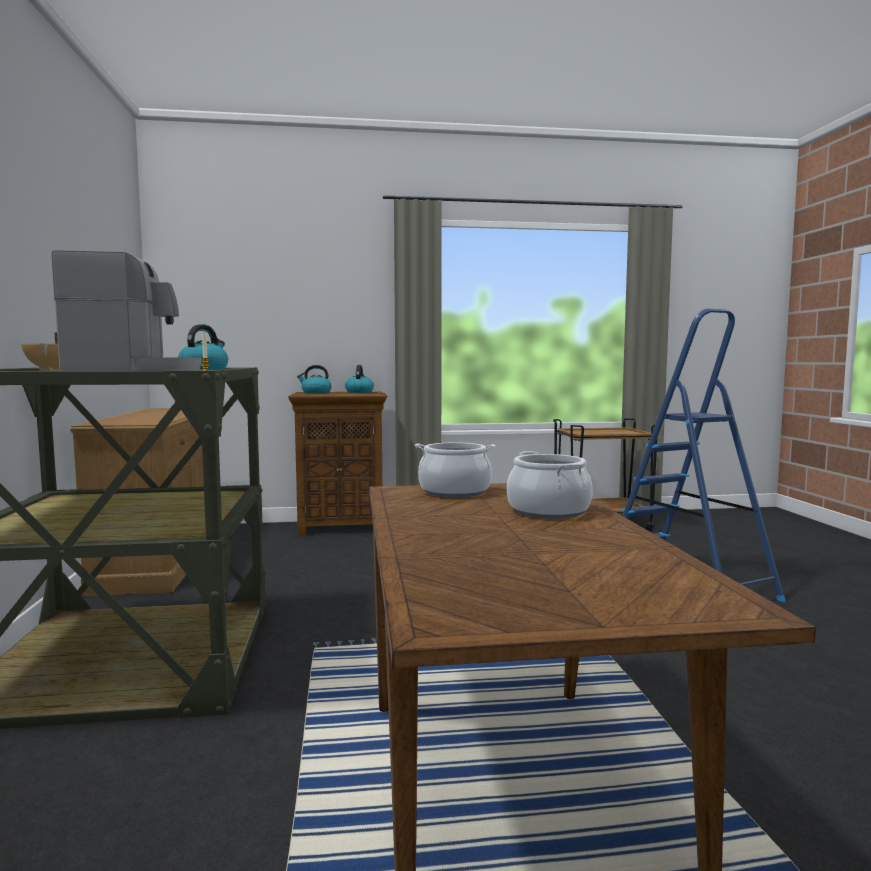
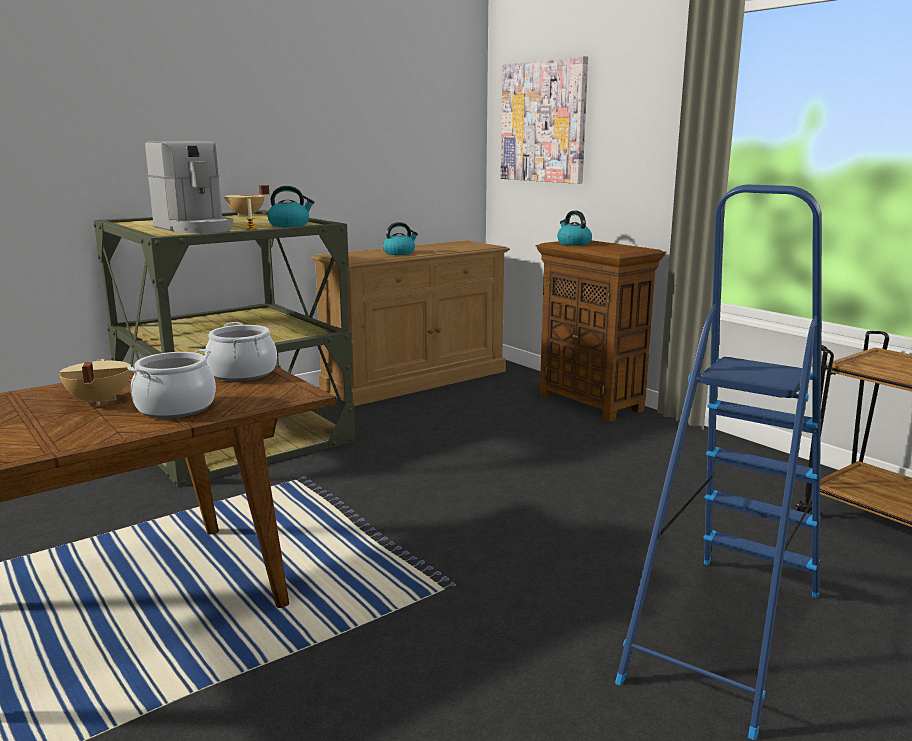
camera: 60 degrees right, 10 degrees up
(231, 293) = (543, 122): none -> picture
(359, 392) = (619, 248): kettle -> kettle (399, 253)
(488, 529) = (98, 401): none -> beige cooking pot

